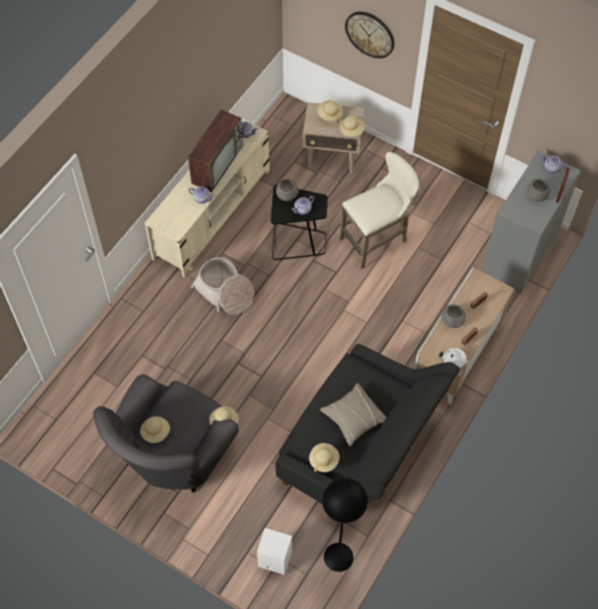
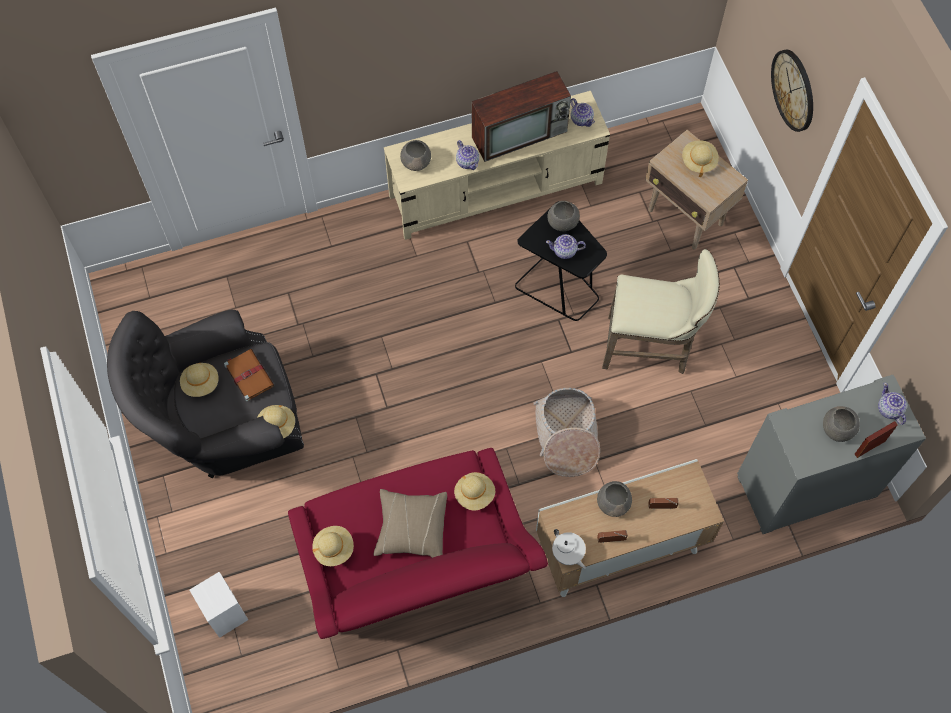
camera: 40 degrees right, 5 degrees up
(172, 218) = (416, 161): none -> grey bowl
(181, 406) = (248, 375): none -> brown book
(224, 292) = (431, 286): basket -> basket (566, 437)
(338, 557) = (288, 665): black floor lamp -> none
(351, 130) = (707, 197): beige hat -> beige hat (474, 494)
(360, 450) = (416, 569): black sofa -> red sofa

